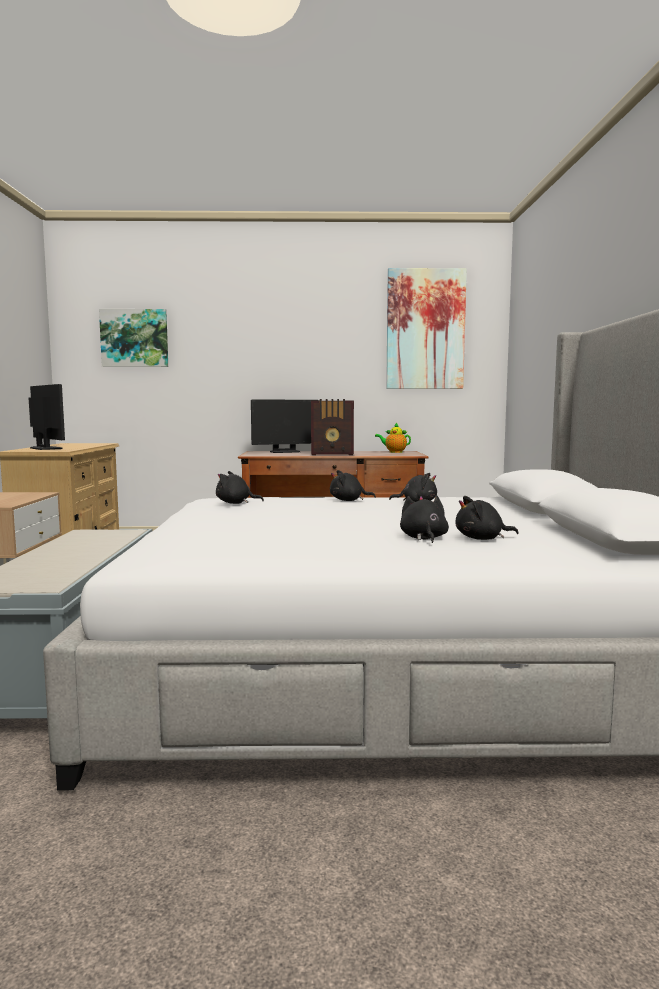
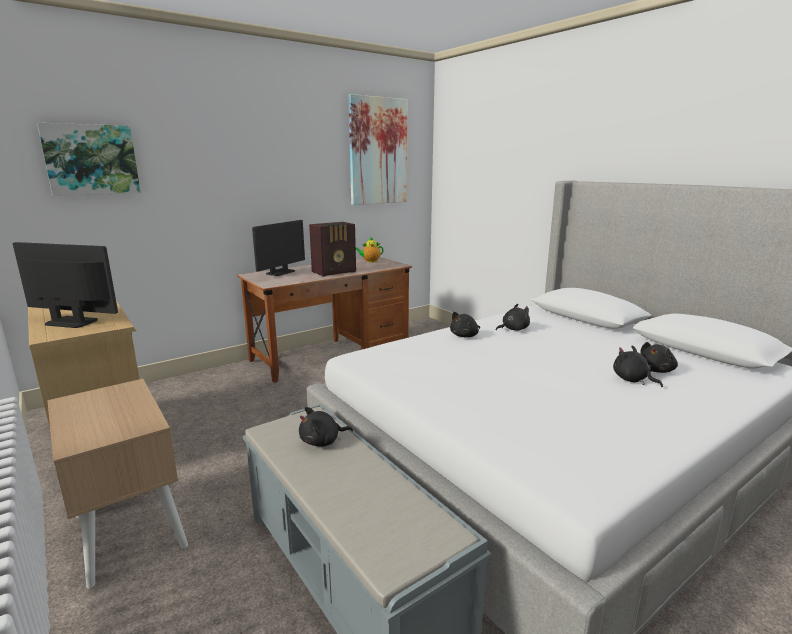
camera: 35 degrees left, 10 degrees up
(235, 503) = (407, 363): black plush toy -> black plush toy (322, 441)

